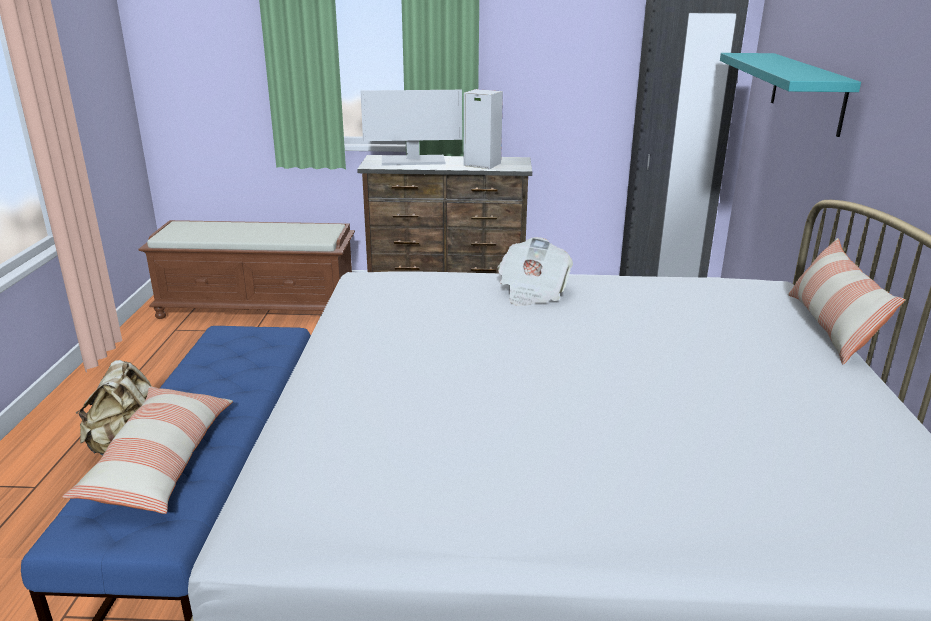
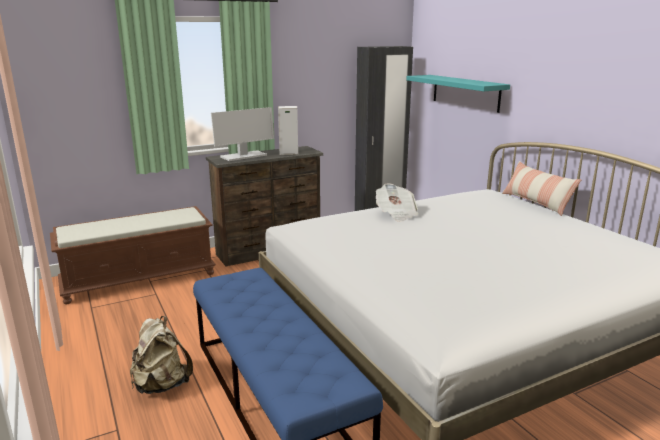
camera: 30 degrees left, 5 degrees down
(161, 462) = (291, 353): pillow -> none

